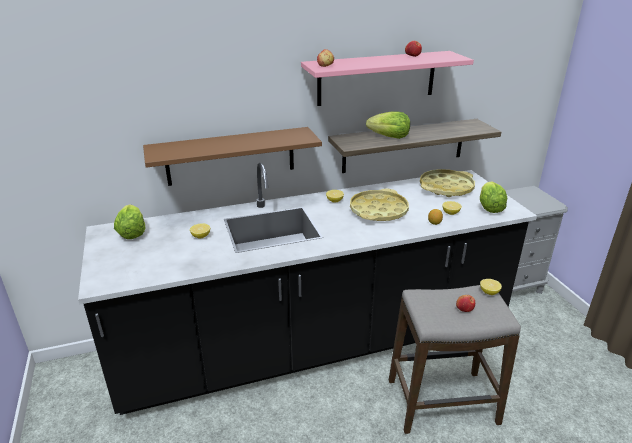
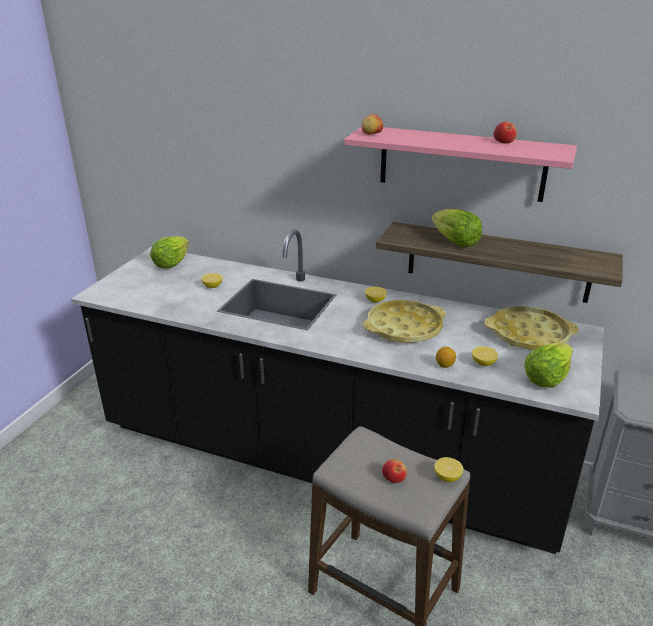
camera: 40 degrees right, 0 degrees up
(231, 156) = (282, 216): brown shelf -> none

